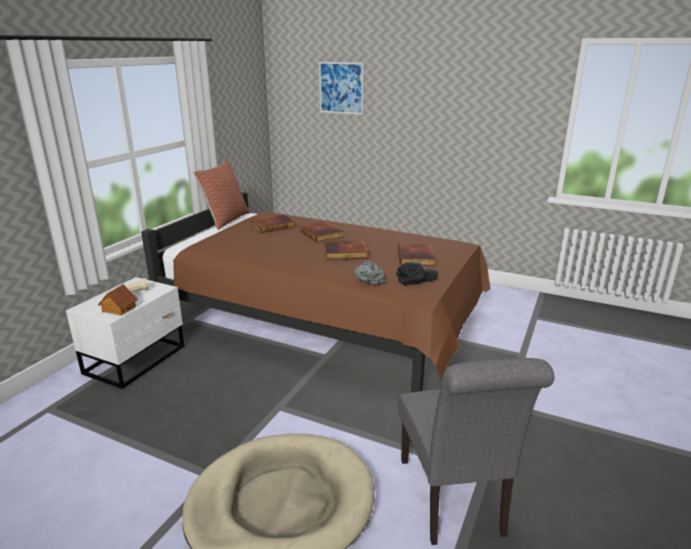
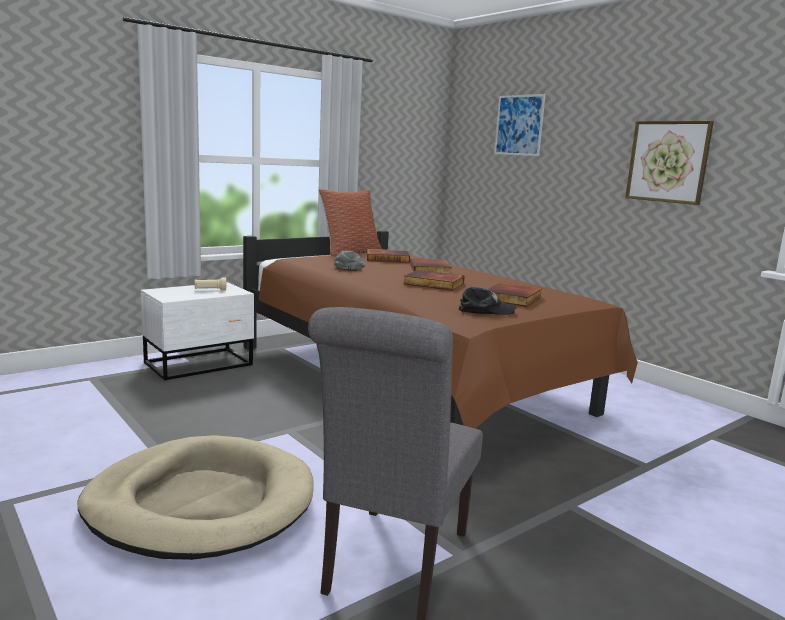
camera: 25 degrees right, 10 degrees down
(118, 309) = (182, 296): toy house -> none
(368, 276) = (430, 300): grey cap -> grey cap (350, 266)
(473, 121) = (668, 161): none -> picture

